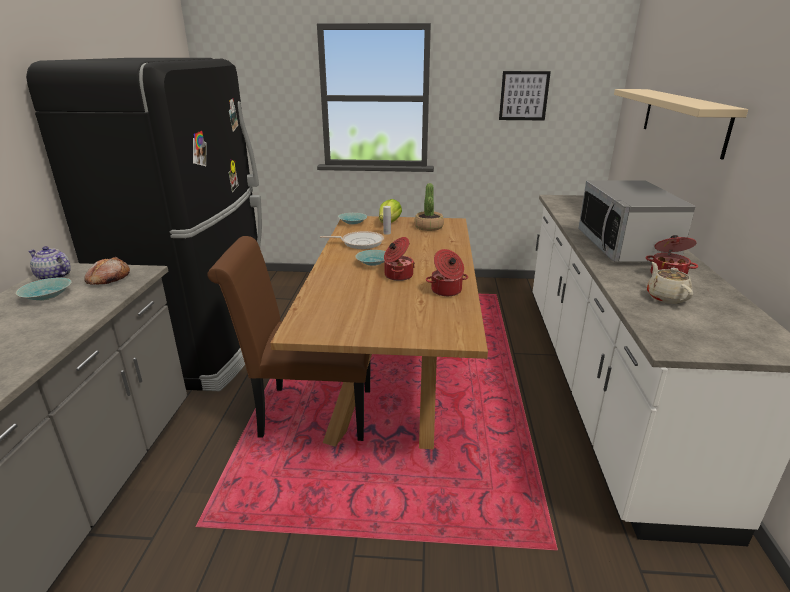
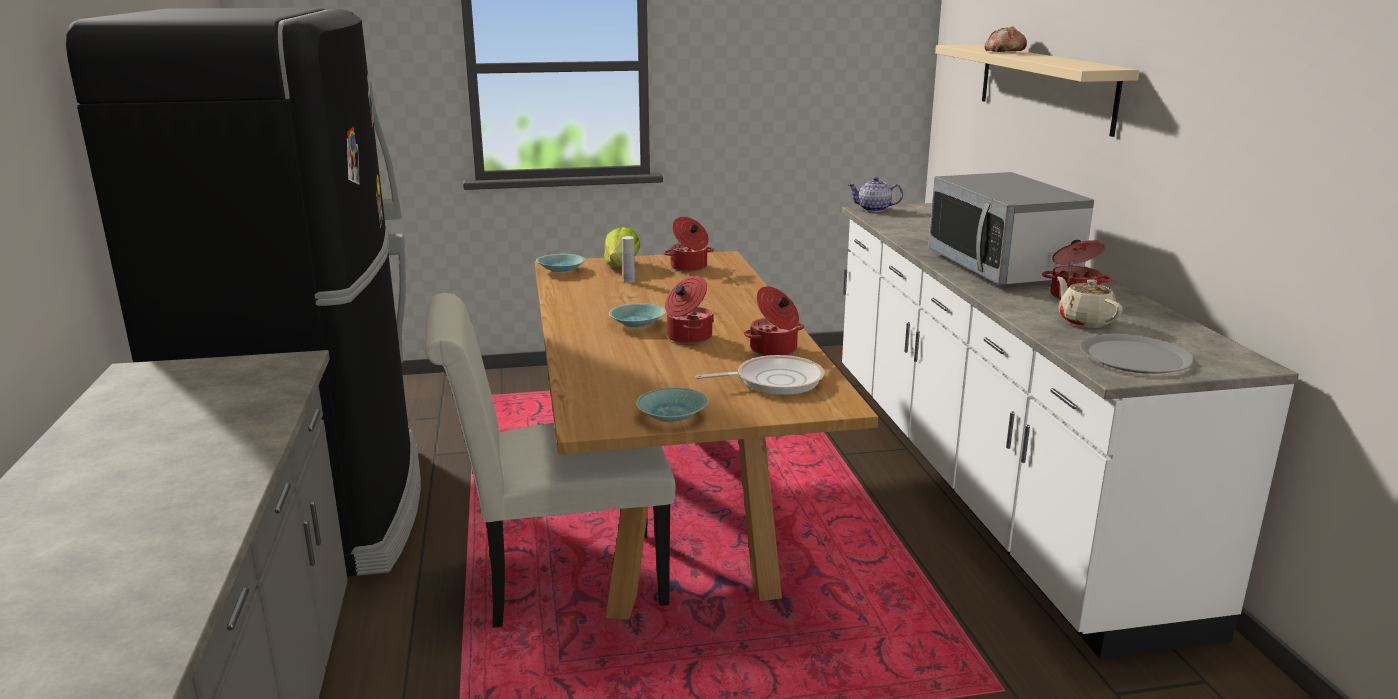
camera: 15 degrees left, 5 degrees down
(45, 297) = (157, 412): turquoise bowl -> turquoise bowl (671, 417)
(54, 277) = (138, 383): teapot -> teapot (874, 209)
(108, 279) = (243, 377): bread -> bread (1004, 51)
(308, 413) = (559, 581): brown chair -> white chair
(359, 243) = (595, 298): frying pan -> frying pan (774, 381)
(429, 227) = (689, 267): potted plant -> cooking pot
(524, 96) = (795, 57): picture -> none
(692, 333) = (1135, 356): none -> grey plate

